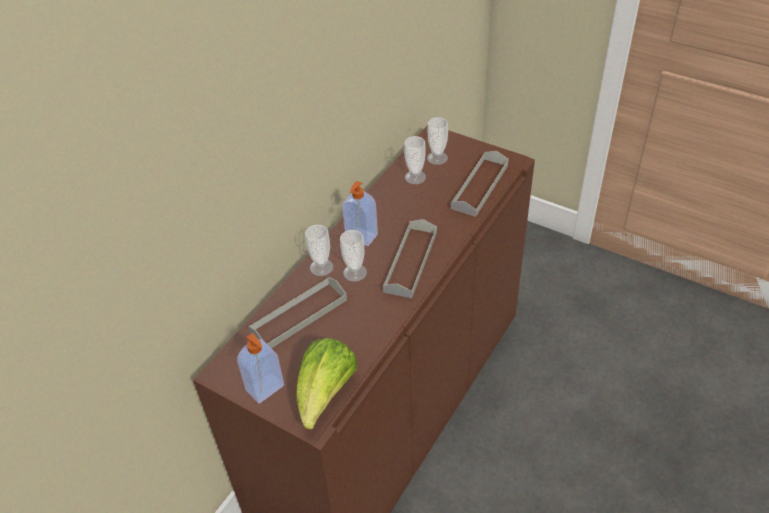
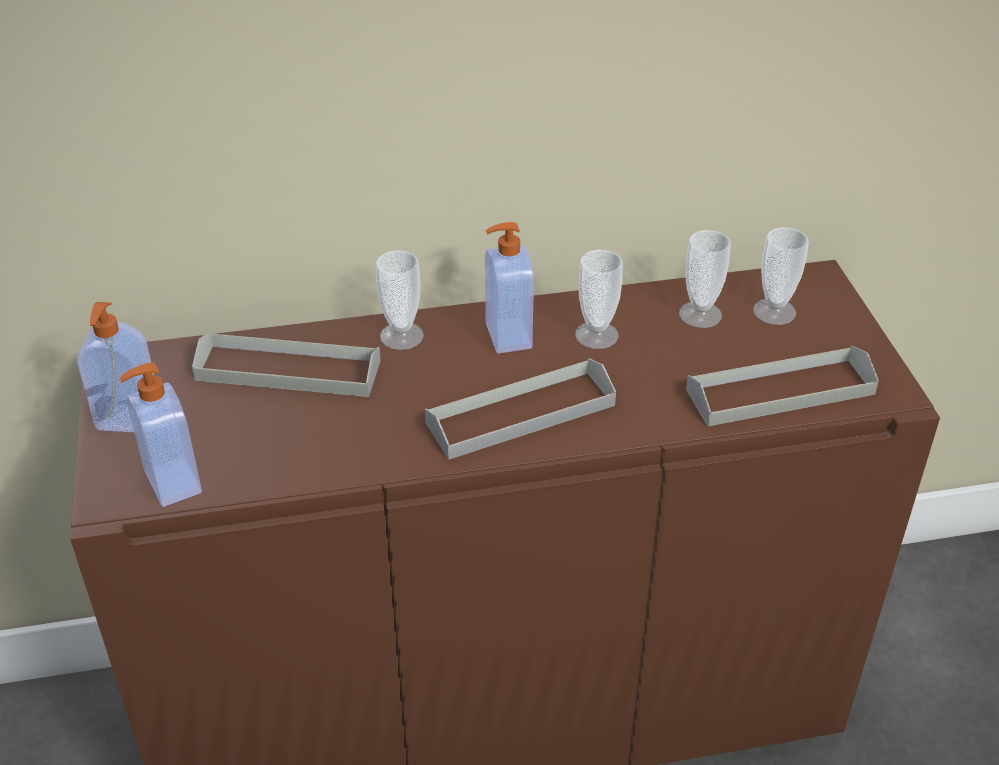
camera: 45 degrees right, 5 degrees down
(325, 395) = (171, 483): lettuce -> soap dispenser
(355, 272) = (430, 373): cup -> cup (596, 335)

